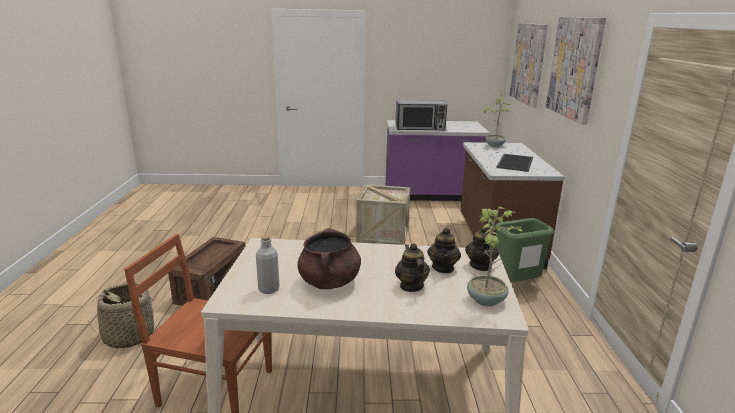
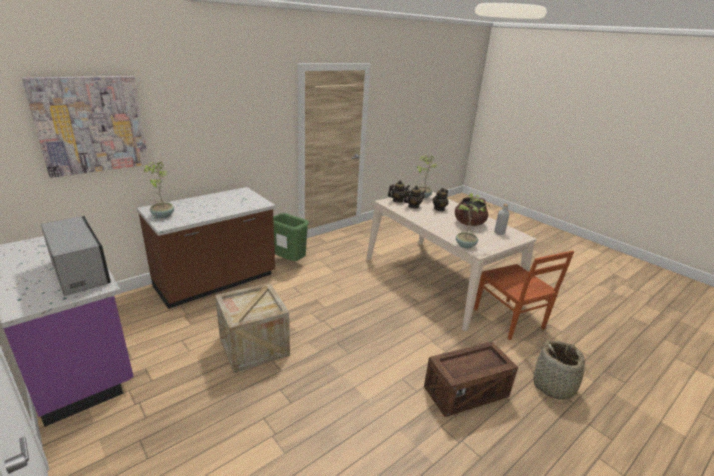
camera: 130 degrees left, 5 degrees up
(285, 245) = (466, 245): none -> potted plant
(514, 162) = (226, 202): tray -> none
(575, 68) = (219, 108): picture -> none

